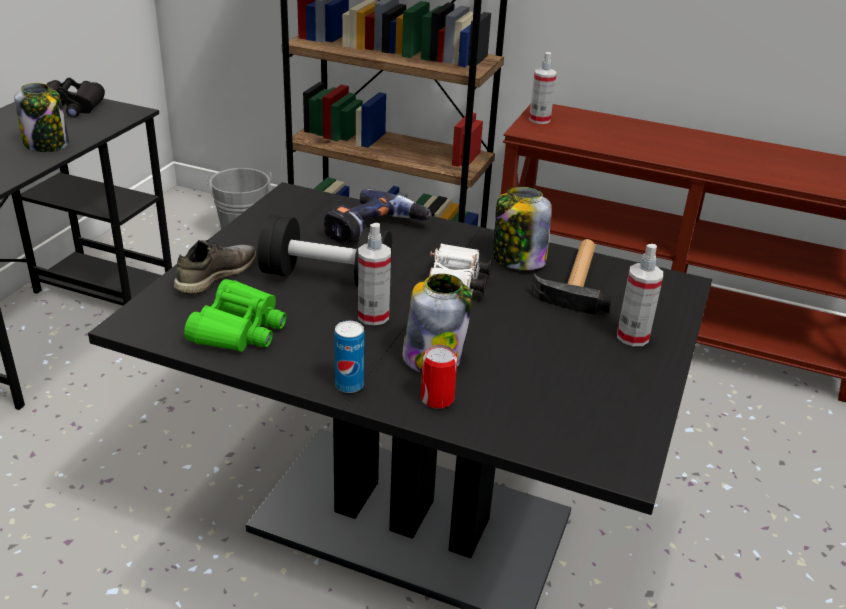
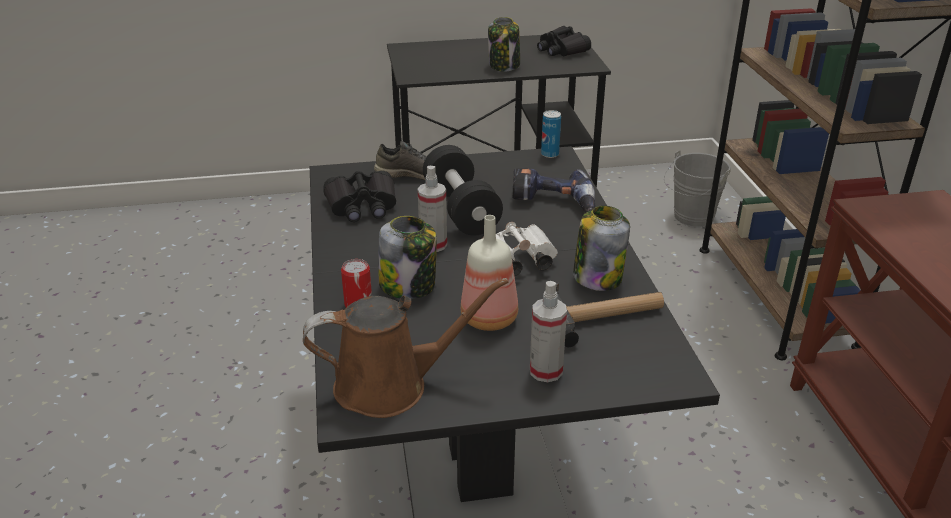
camera: 60 degrees right, 0 degrees up
(239, 329) = (362, 206): green binoculars -> black binoculars
(349, 385) = (340, 266): can -> can (550, 154)
(533, 333) = (491, 318): none -> bottle
(539, 120) = (901, 206): spray bottle -> none
(594, 426) = (390, 385): none -> brown watering can

